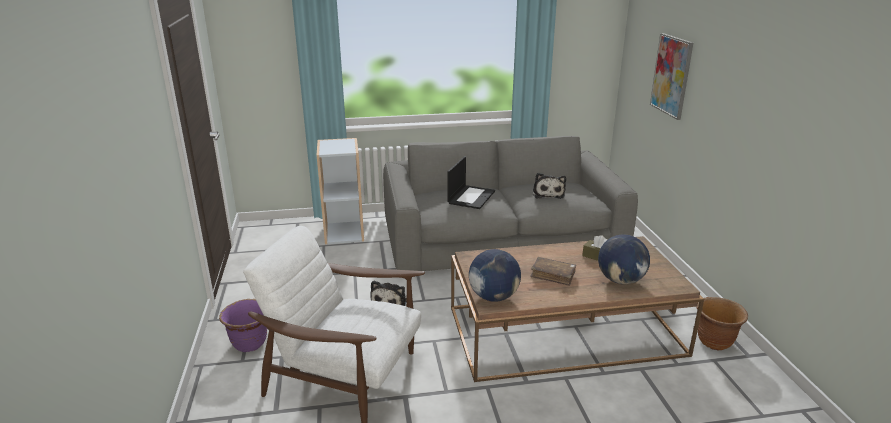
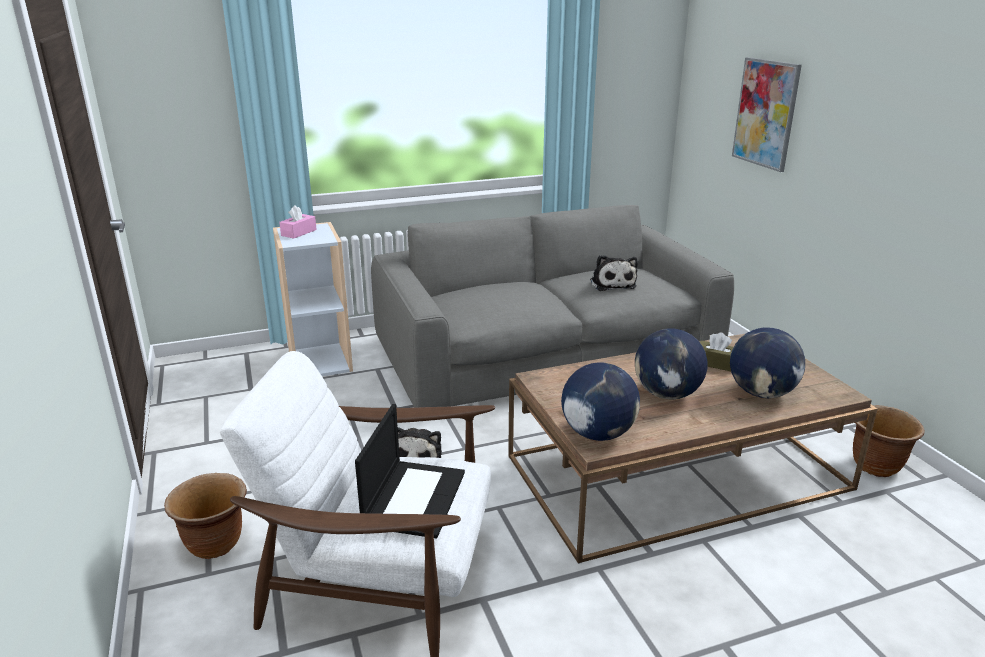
camera: 10 degrees left, 0 degrees up
(250, 344) = (215, 544): purple planter -> brown planter
(333, 144) = (299, 232): none -> pink tissue box
(471, 197) = (509, 295): laptop -> laptop (414, 497)
(553, 275) = (667, 394): brown book -> globe

